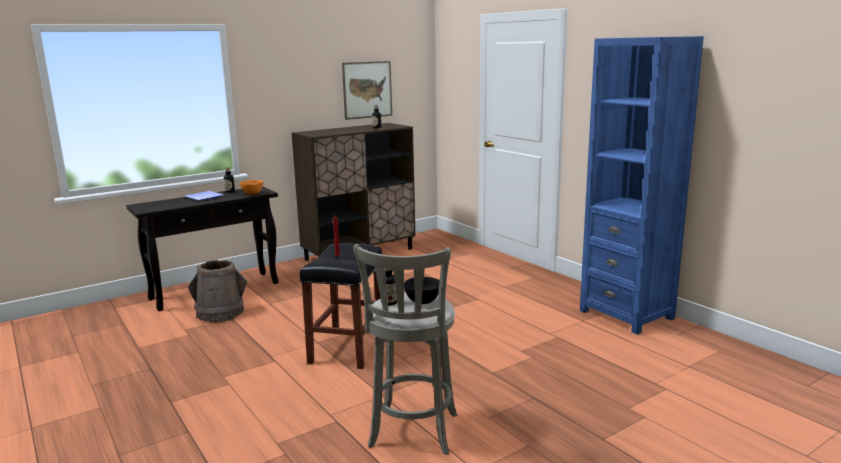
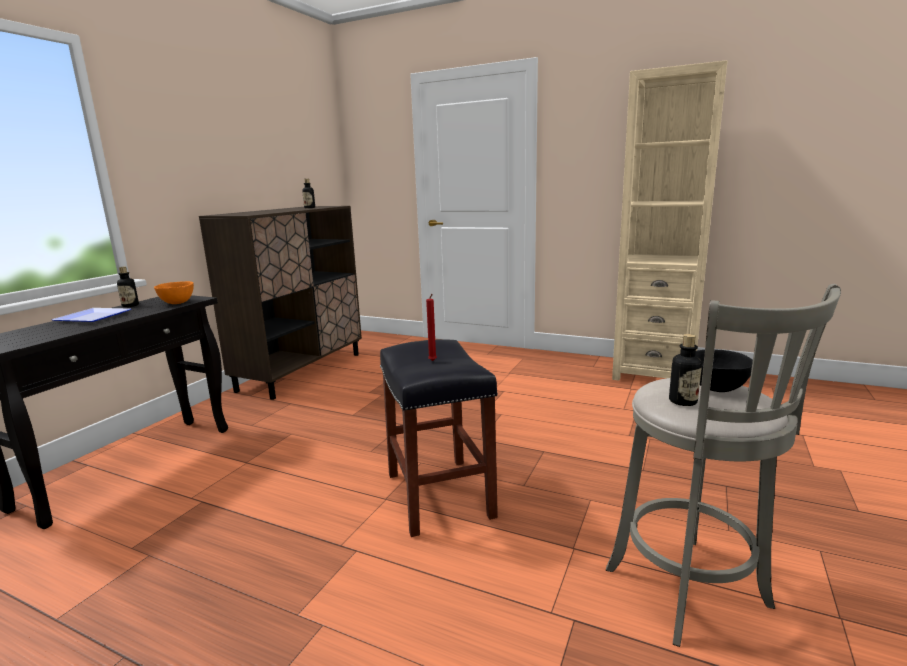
camera: 30 degrees left, 0 degrees up
(220, 313) = (175, 499): brown bucket -> none
(367, 90) = (280, 163): picture -> none
(626, 314) = (654, 373): blue bookcase -> beige bookcase

